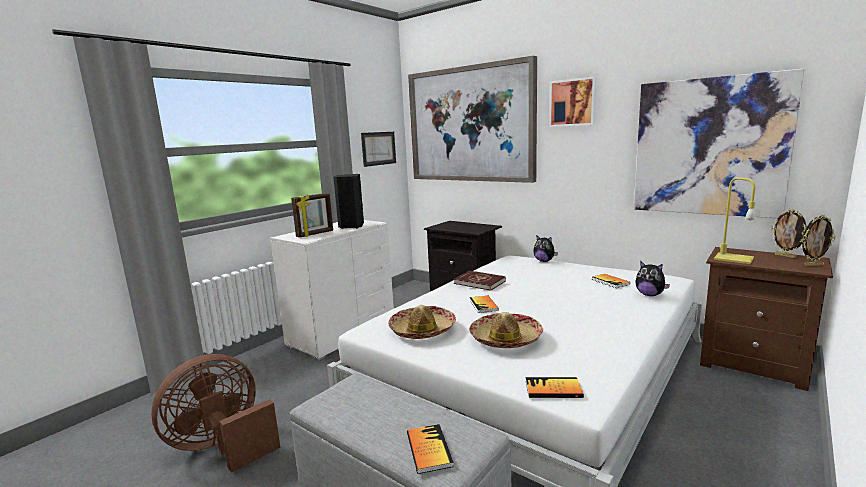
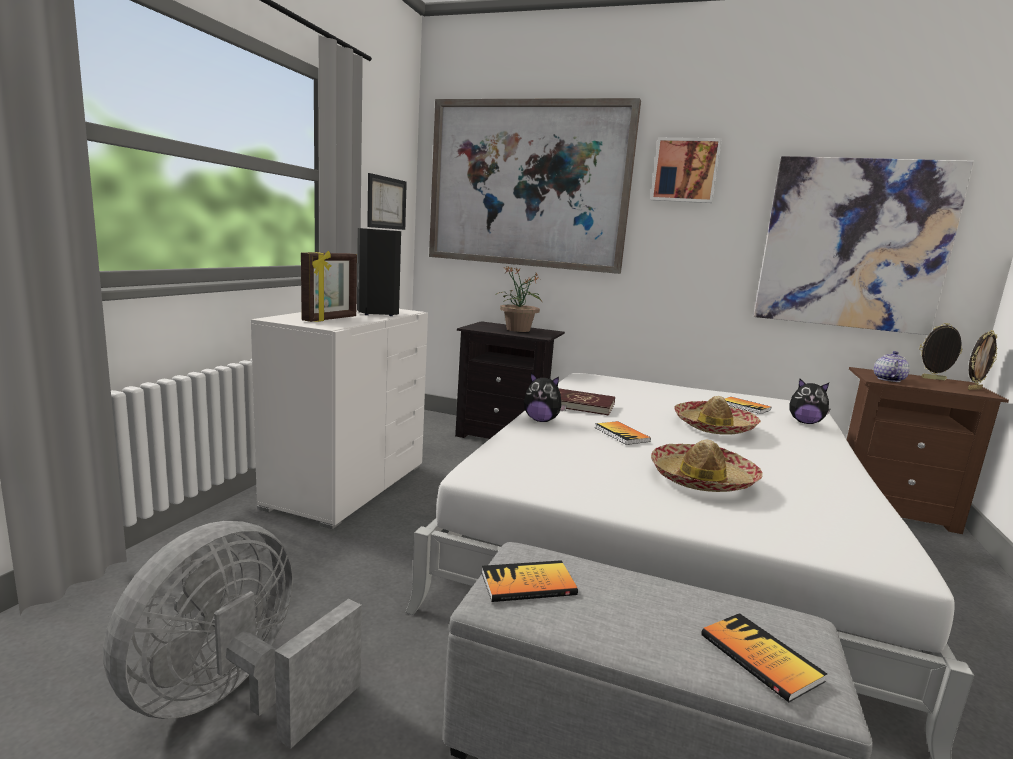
camera: 20 degrees left, 0 degrees up
(222, 447) = (236, 699): brown fan -> grey fan
(422, 330) = (571, 470): hat -> hat (714, 427)
(466, 226) = (518, 330): none -> potted plant
(544, 261) = (632, 381): plush toy -> plush toy (541, 420)
(553, 389) = (842, 546): book -> book (528, 584)
(732, 258) = (888, 379): yellow table lamp -> teapot
(786, 256) = (933, 379): picture frame -> picture frame turned 150 degrees clockwise

